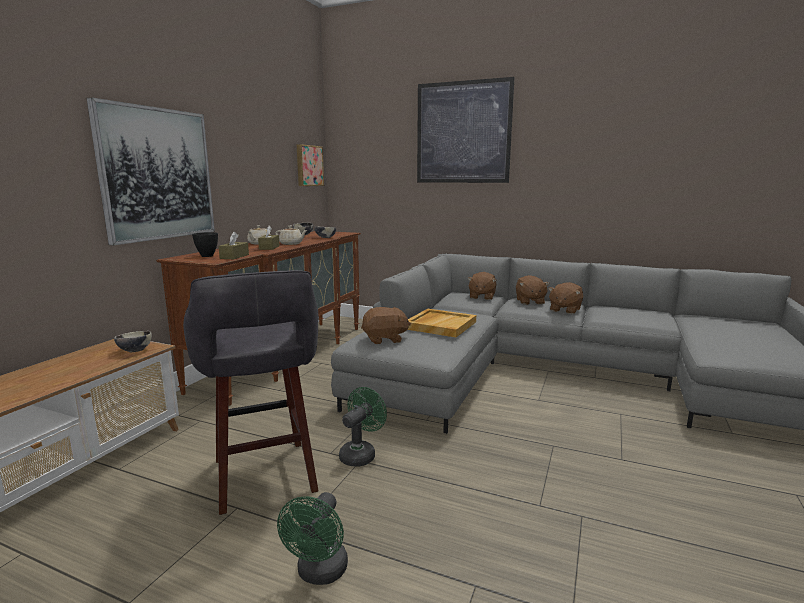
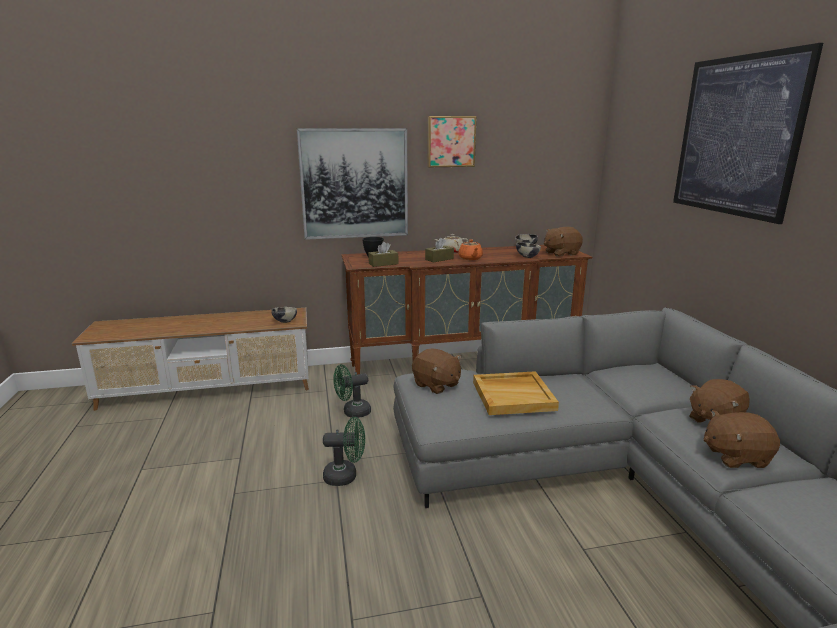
camera: 55 degrees right, 5 degrees up
(264, 479) = (278, 451): grey stool -> none
(291, 244) = (470, 258): beige teapot -> orange teapot
(308, 166) = (565, 168): picture -> picture (450, 141)
(319, 573) = (192, 525): green fan -> green fan (352, 412)
(481, 297) = (668, 385): brown plush toy -> brown plush toy (561, 253)

